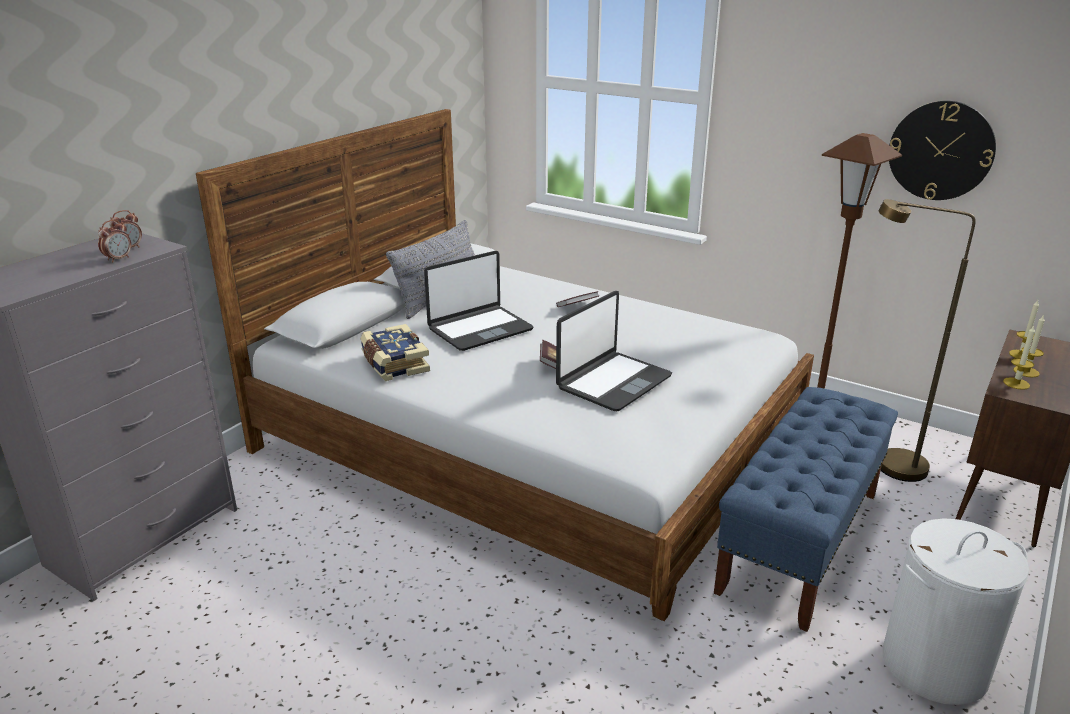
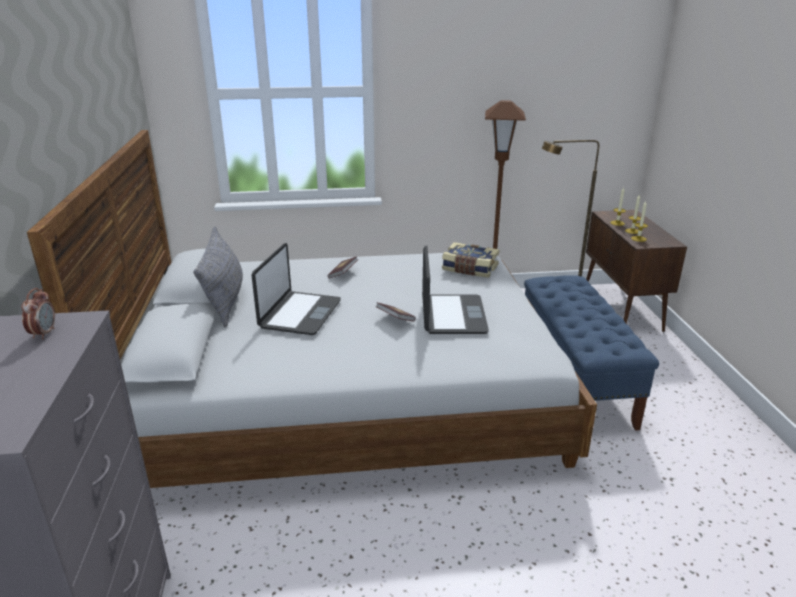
camera: 40 degrees left, 0 degrees up
(118, 259) = (58, 348): alarm clock -> none
(394, 364) = (274, 366): book -> book (469, 269)
(934, 666) = (705, 415): white laundry basket -> none
(941, 151) = (538, 106): wall clock -> none

